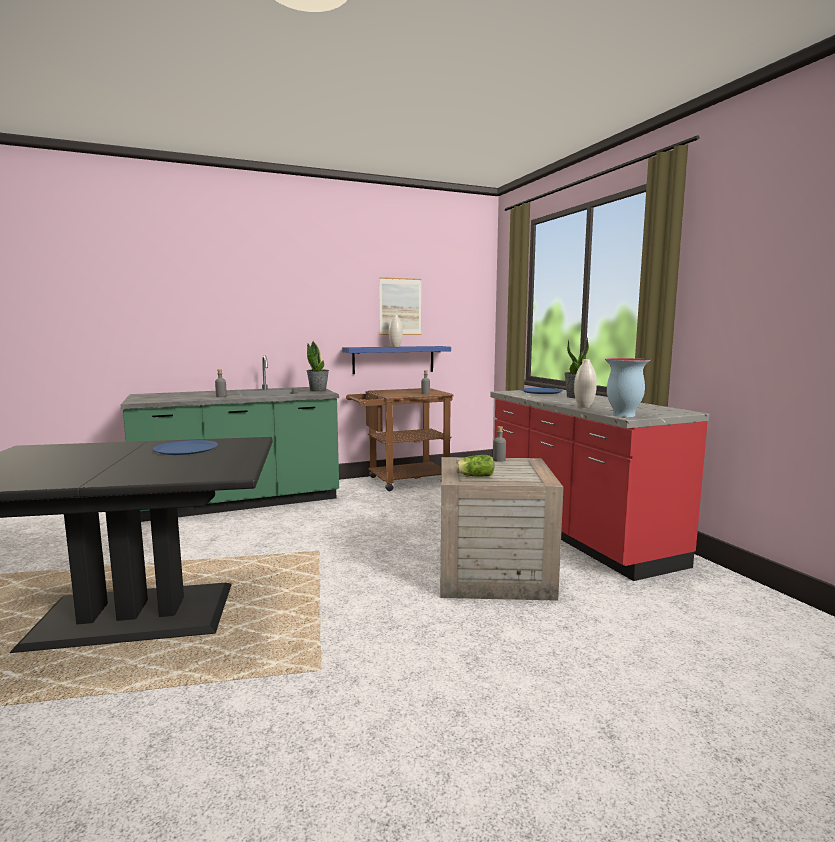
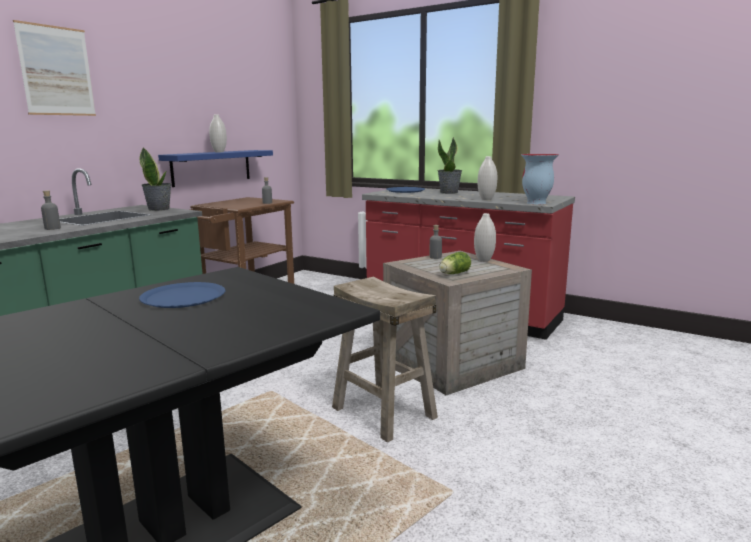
camera: 35 degrees left, 5 degrees up
(370, 593) = (384, 412): none -> beige stool
(400, 306) = (213, 105): picture -> picture (56, 71)
(537, 470) = (484, 260): none -> white vase

